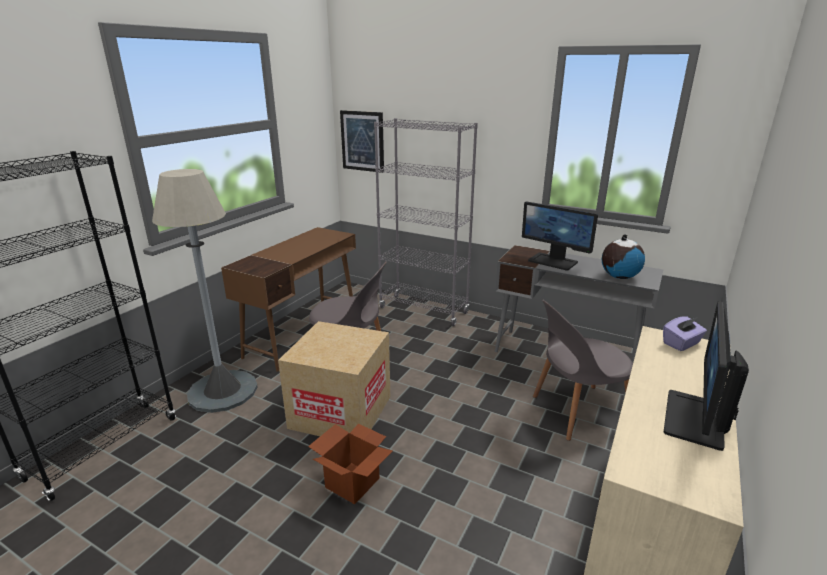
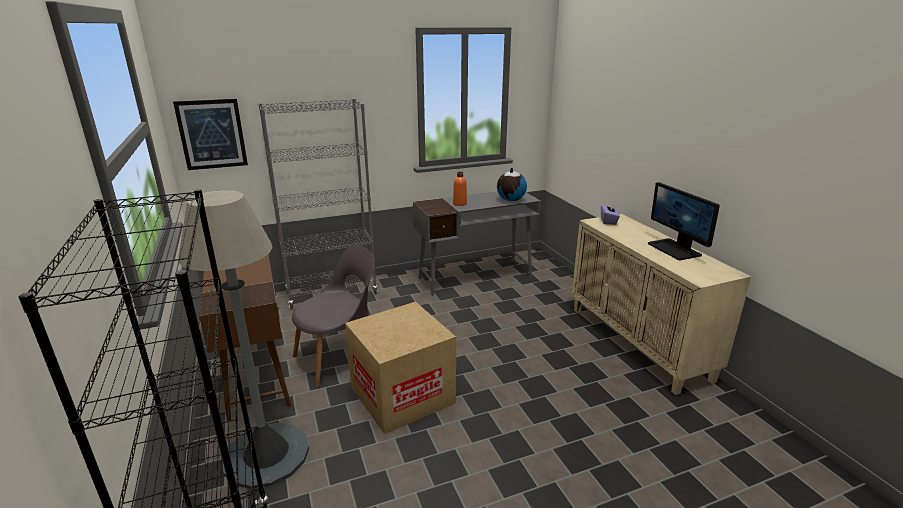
camera: 50 degrees left, 0 degrees up
(352, 483) = (490, 426): cardboard box -> none
(553, 261) = (460, 203): monitor -> orange bottle
(576, 412) = (529, 304): grey chair -> none

